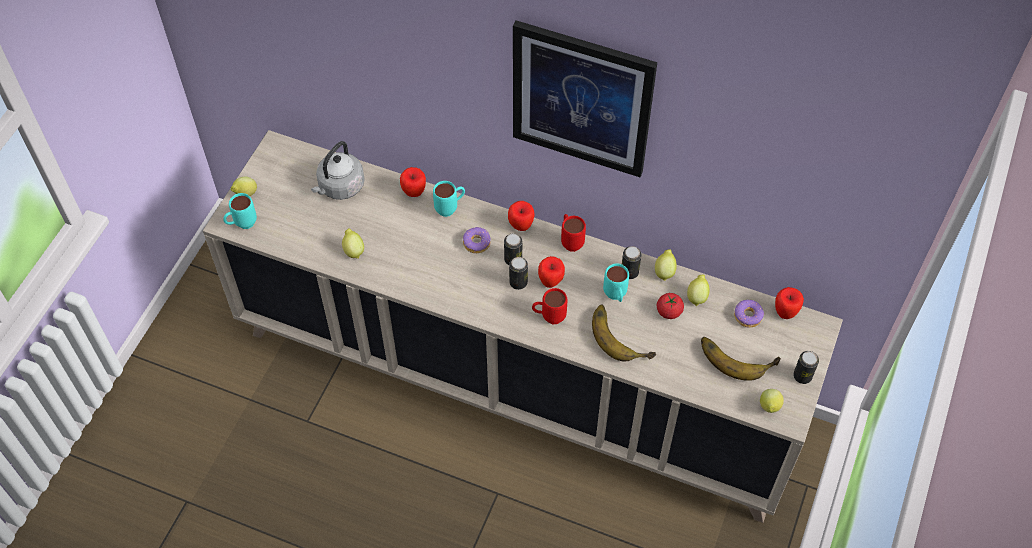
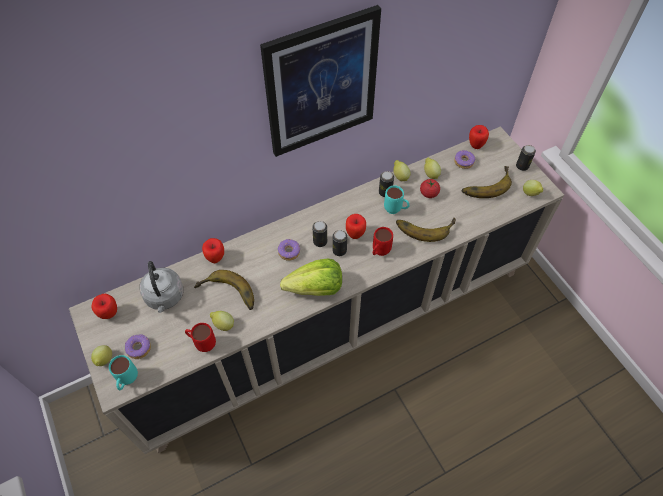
camera: 50 degrees left, 0 degrees up
(277, 208) = (138, 348): none -> donut
(384, 231) = (227, 296): none -> banana
(450, 208) = (249, 247): turquoise mug -> none
(457, 293) = (315, 289): none -> lettuce
(521, 226) = (300, 221): apple -> apple (109, 314)
(570, 241) = (336, 204): red mug -> red mug (202, 343)

